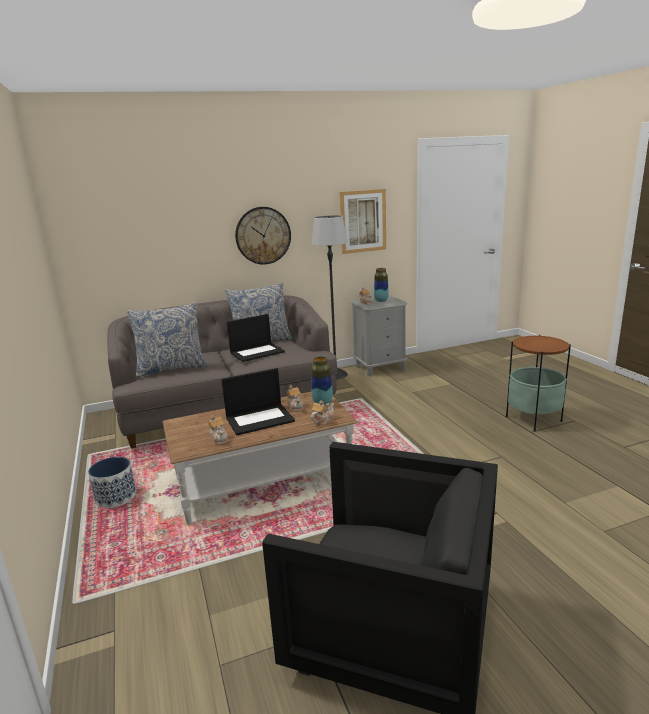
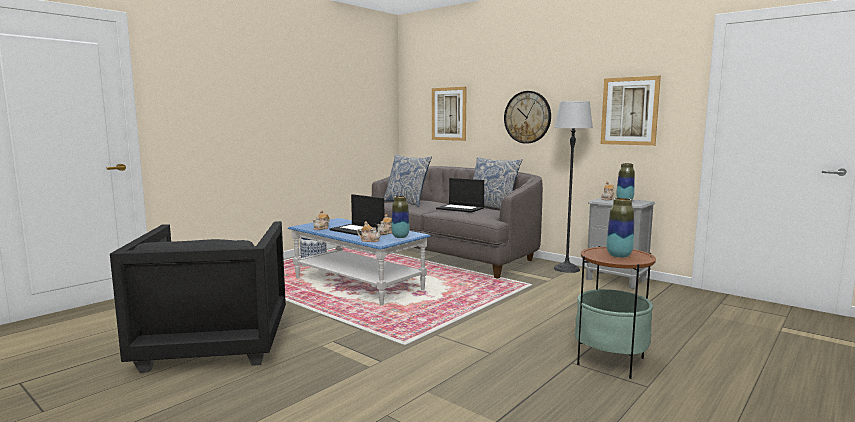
camera: 60 degrees right, 10 degrees down
(149, 241) = (449, 114): none -> picture
(264, 483) = (358, 284): brown coffee table -> blue coffee table
(541, 343) = (619, 255): none -> vase

